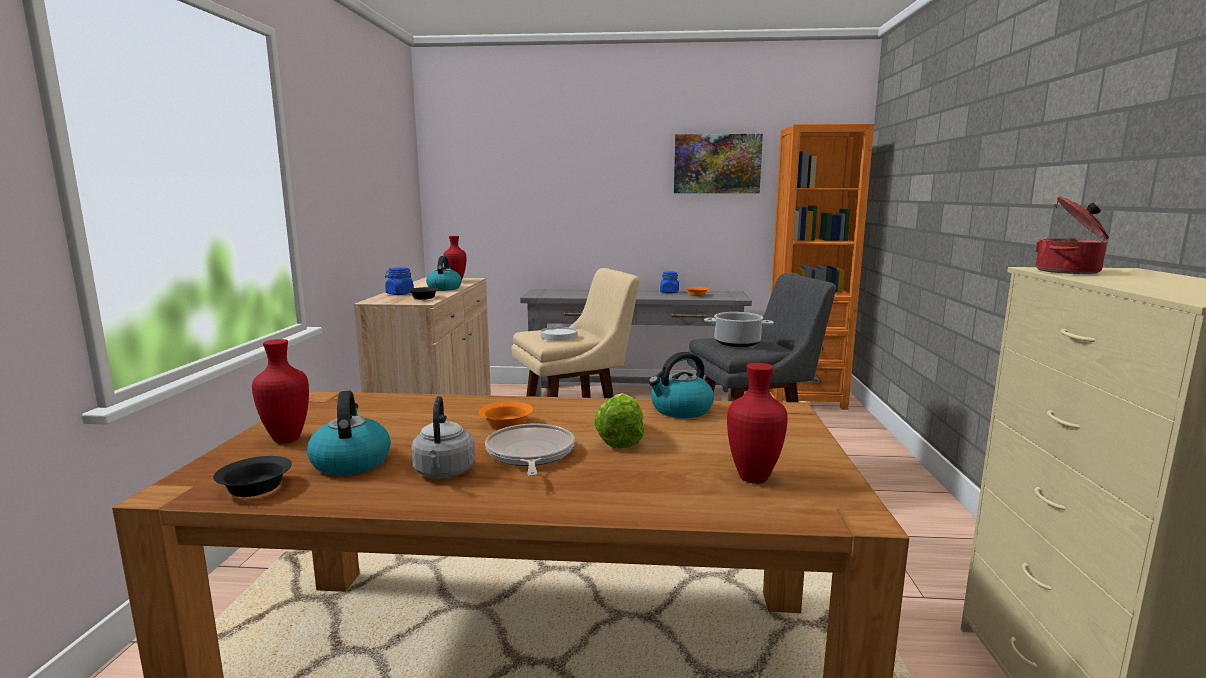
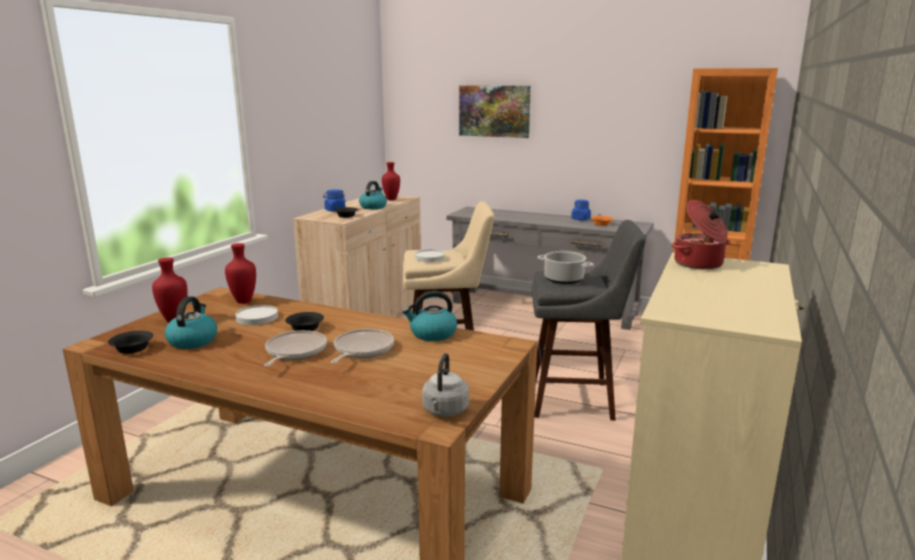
camera: 20 degrees right, 5 degrees up
(418, 420) = (257, 317): none -> white plate
(444, 473) = (234, 356): grey kettle -> grey kettle (445, 411)
(505, 424) = (304, 328): orange bowl -> black bowl
(619, 439) = (362, 350): lettuce -> frying pan
(717, 164) = (634, 100): picture -> picture (494, 111)
(752, 479) = (408, 391): red vase -> red vase (242, 301)

